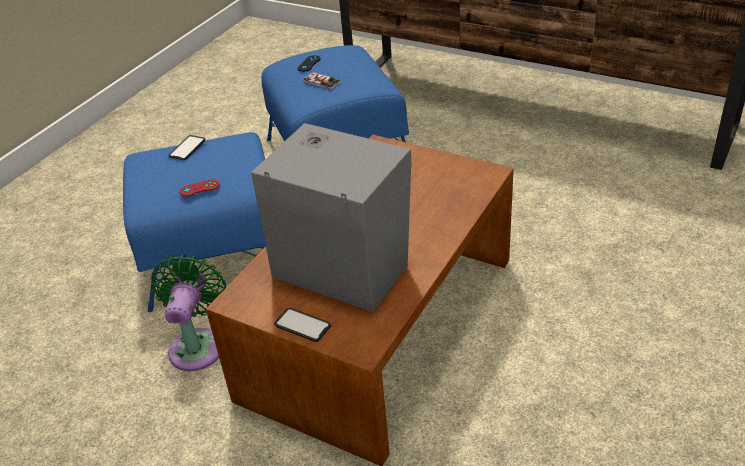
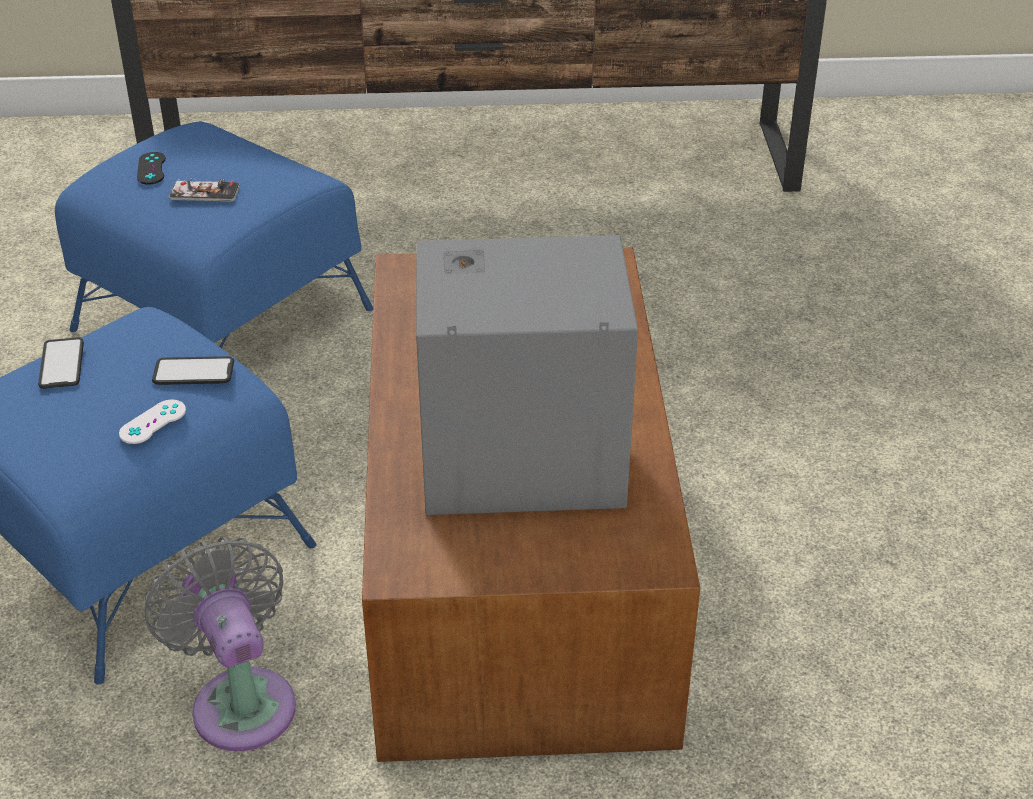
camera: 35 degrees left, 0 degrees up
(198, 345) = (240, 700): green fan -> grey fan
(199, 188) = (153, 422): red game controller -> white game controller
(302, 325) = (542, 565): phone -> phone (193, 372)

